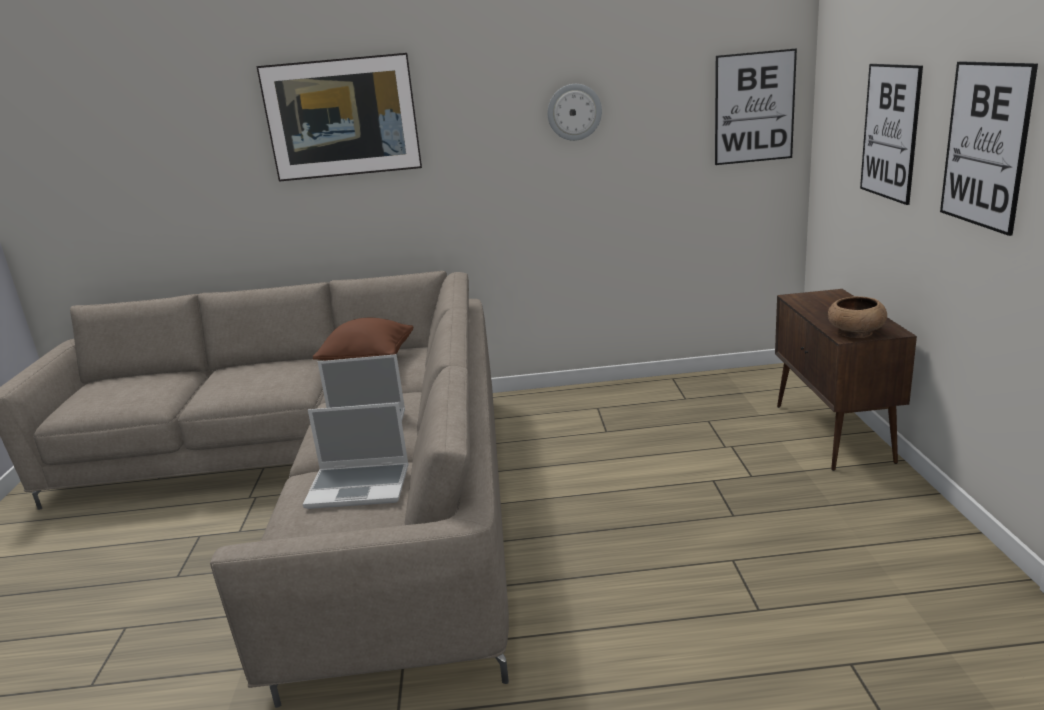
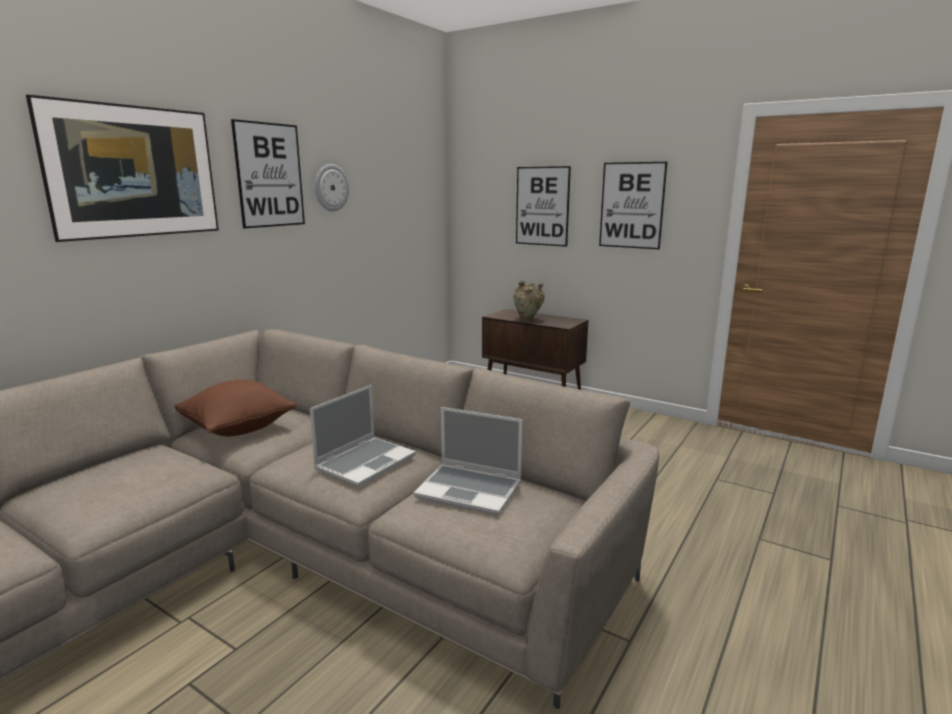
camera: 55 degrees left, 5 degrees down
(360, 486) = (470, 490): laptop -> laptop turned 75 degrees clockwise
(754, 108) = (425, 195): picture -> picture (269, 175)
(819, 315) = (528, 320): none -> beige vase
(855, 333) = (563, 323): brown bowl -> none

